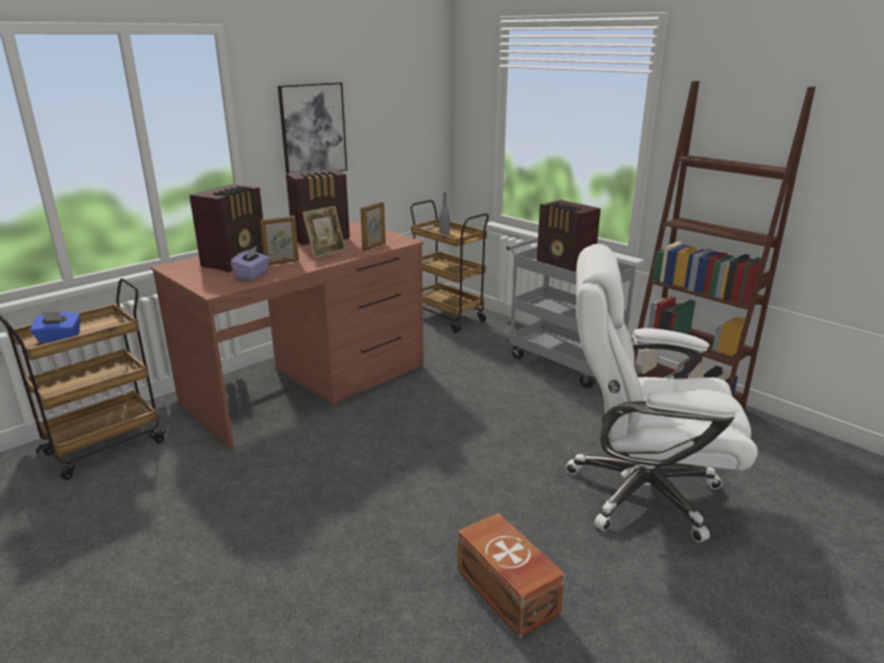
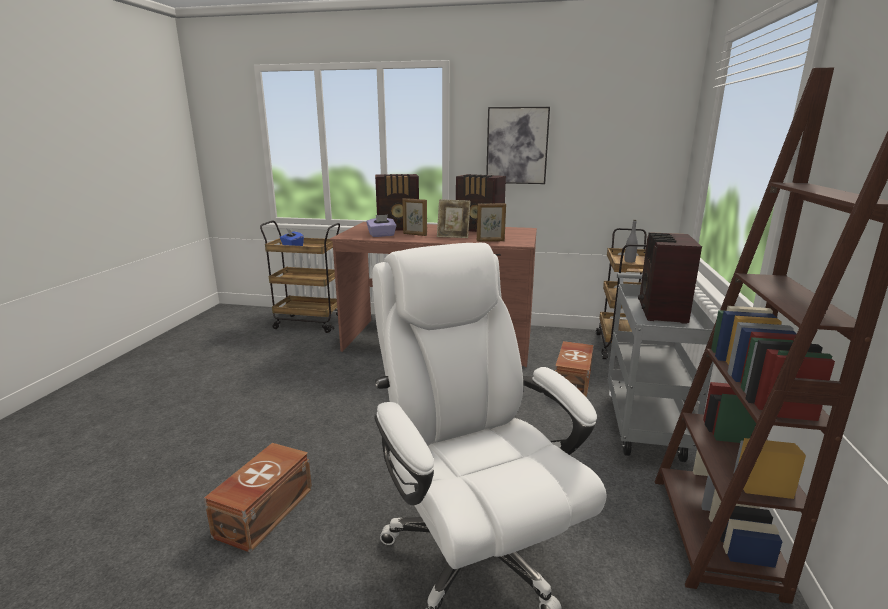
camera: 55 degrees right, 5 degrees down
(474, 360) = (573, 382): none -> brown storage box

